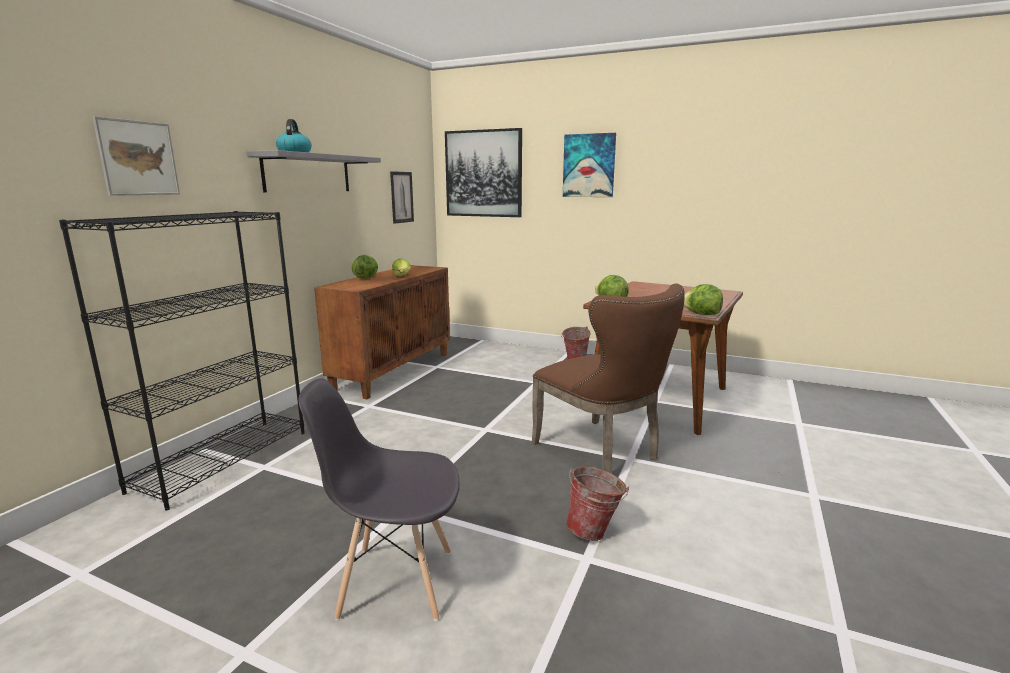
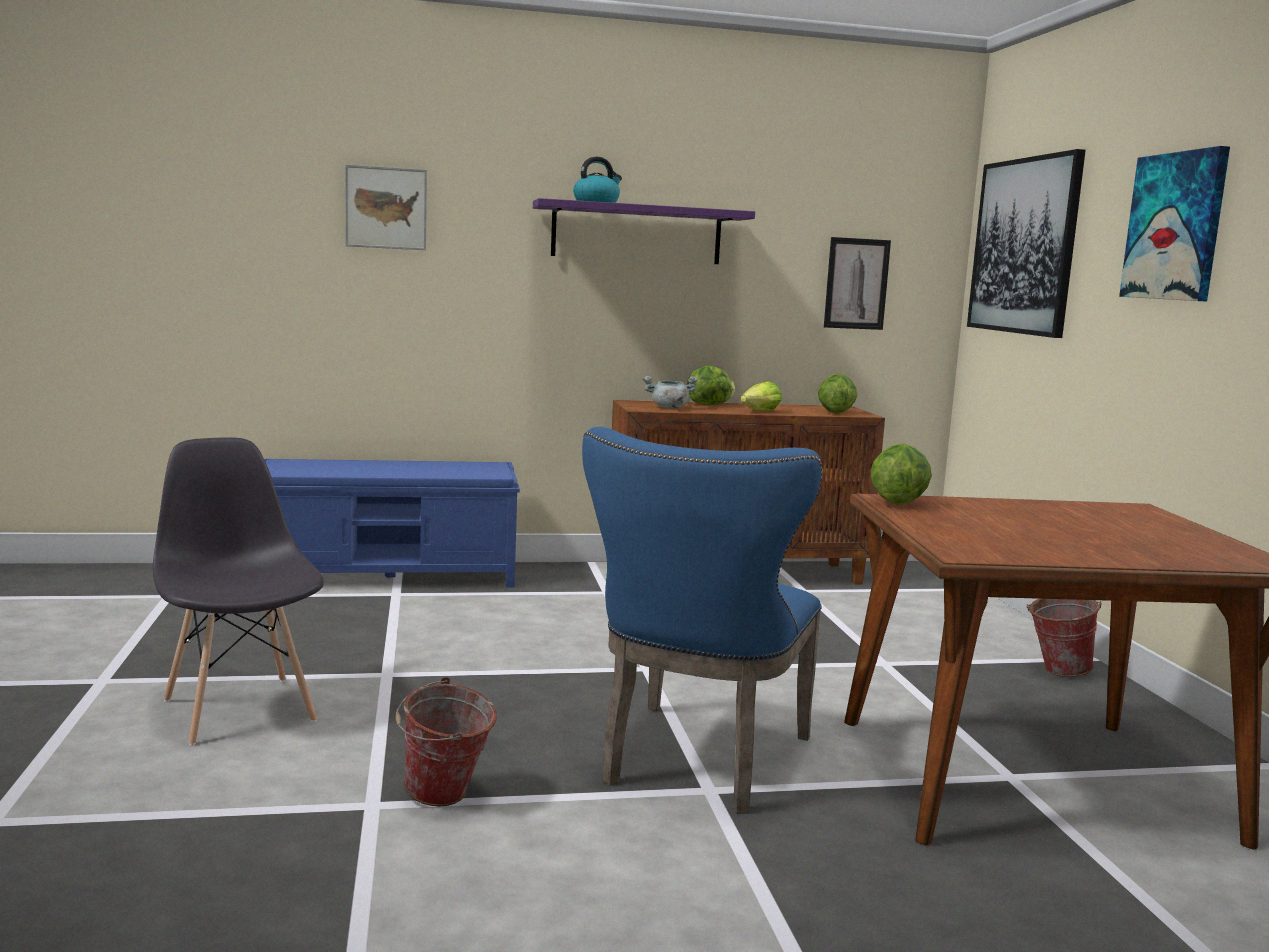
camera: 55 degrees right, 5 degrees down
(223, 460) = (389, 576): black bookcase -> blue bench
(308, 173) = (636, 233): grey shelf -> purple shelf
(363, 284) = (669, 408): none -> grey cooking pot
(602, 452) = (698, 763): brown chair -> blue chair
(701, 314) = (951, 552): lettuce -> lettuce (835, 413)

